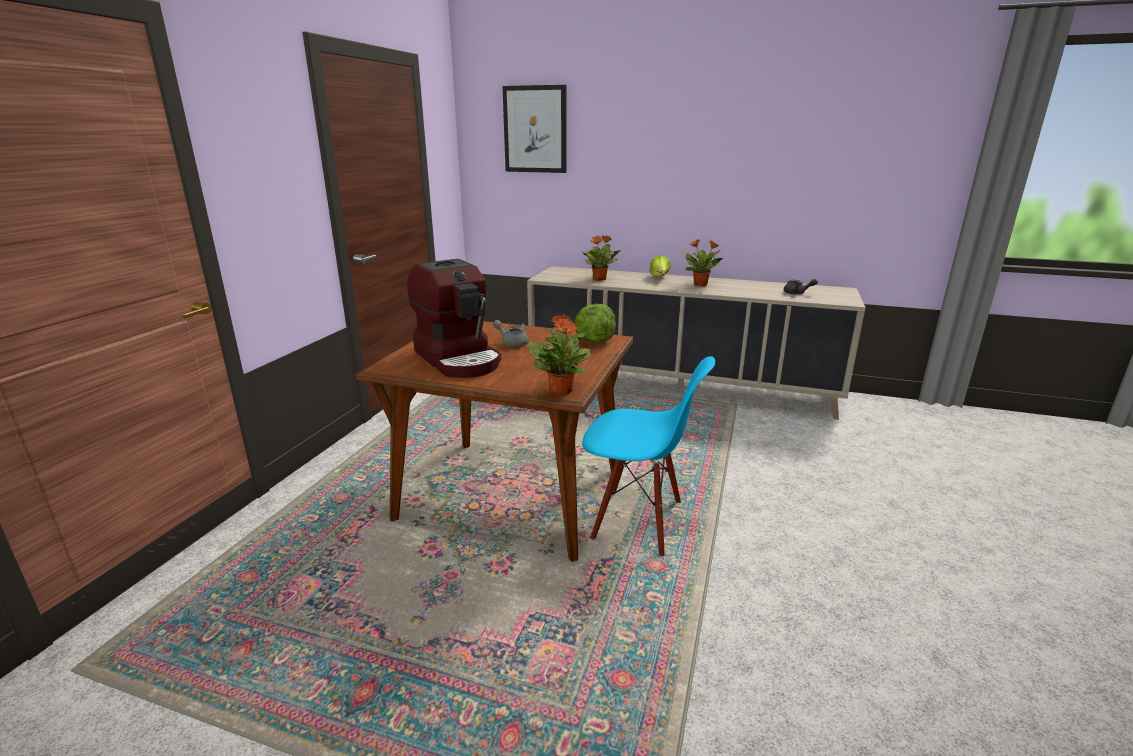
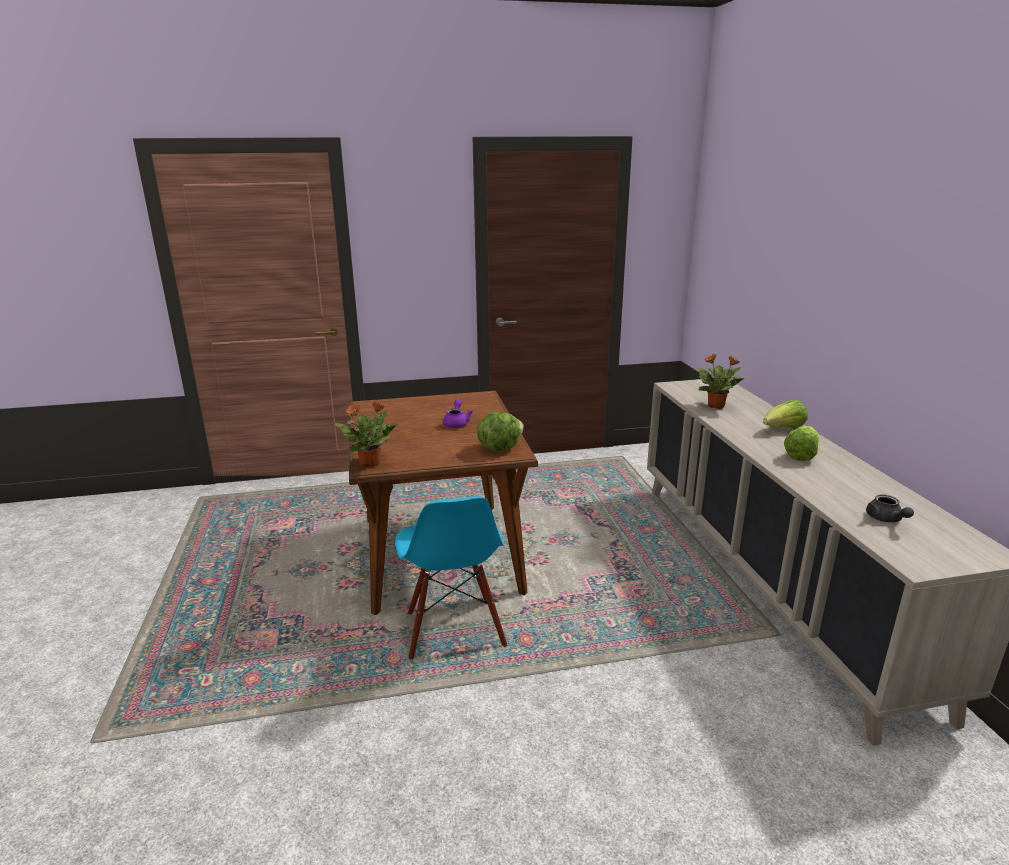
camera: 60 degrees right, 0 degrees up
(459, 358) = (403, 417): coffee machine -> none
(512, 343) = (456, 423): grey teapot -> purple teapot
(535, 129) = (742, 216): picture -> none
(701, 284) = (800, 455): potted plant -> lettuce

